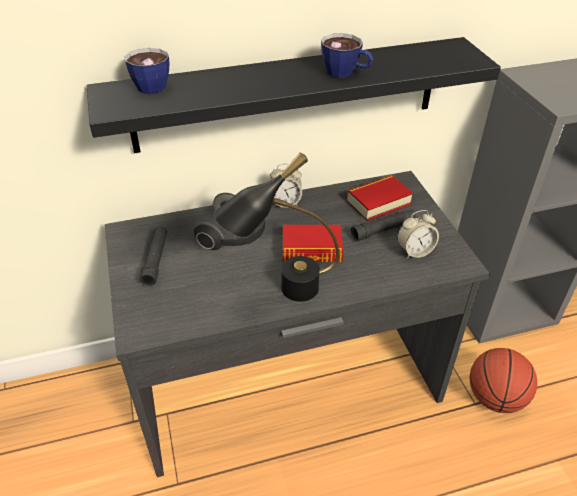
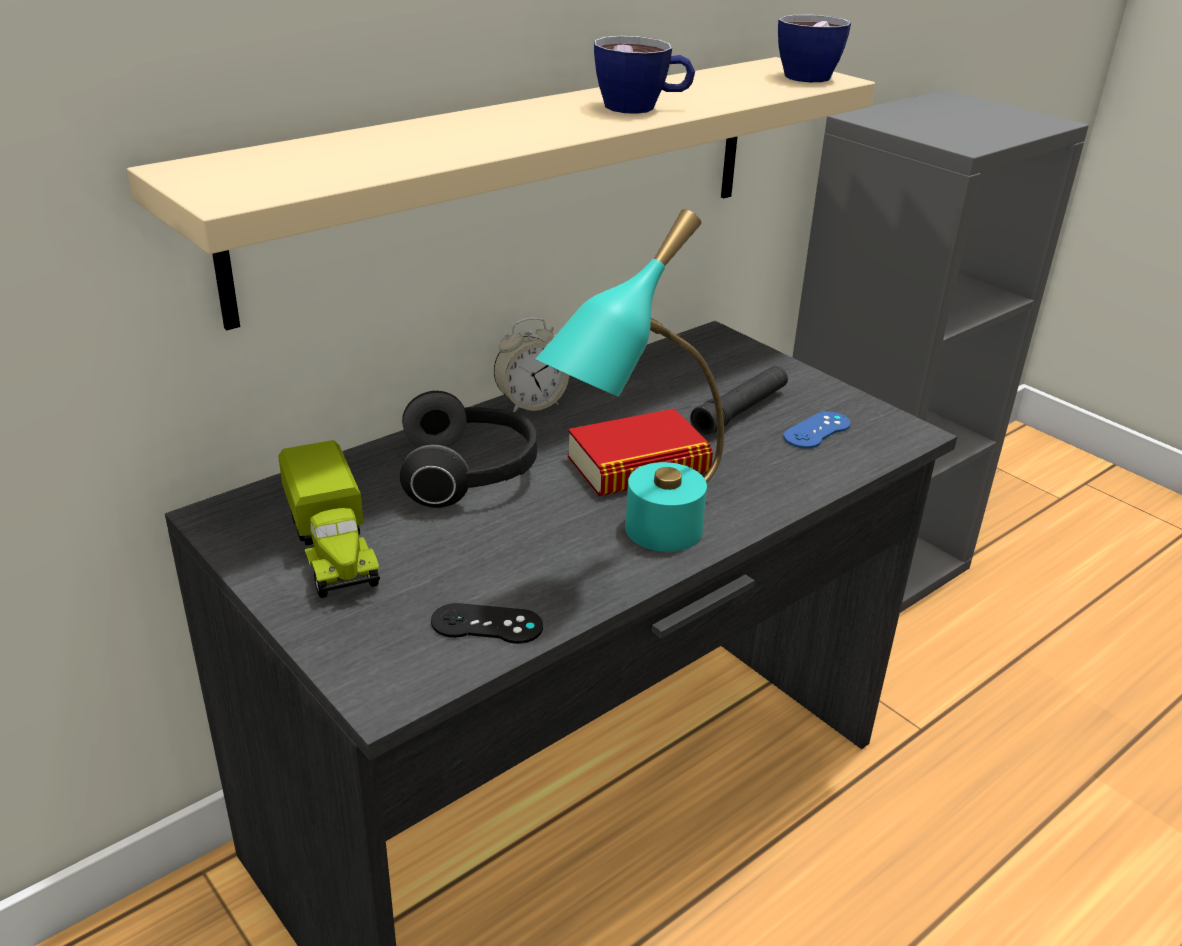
camera: 25 degrees left, 10 degrees down
(154, 84) = (286, 153): cup -> cup (803, 75)
(155, 260) = (333, 550): black flashlight -> toy truck
(193, 314) = (487, 624): none -> black game controller
(282, 293) = (638, 545): black table lamp -> turquoise table lamp
(288, 95) = (514, 179): black shelf -> beige shelf
(378, 202) = (698, 373): book -> none
(415, 251) = (817, 430): alarm clock -> blue game controller
(495, 398) = (947, 710): basketball -> none

